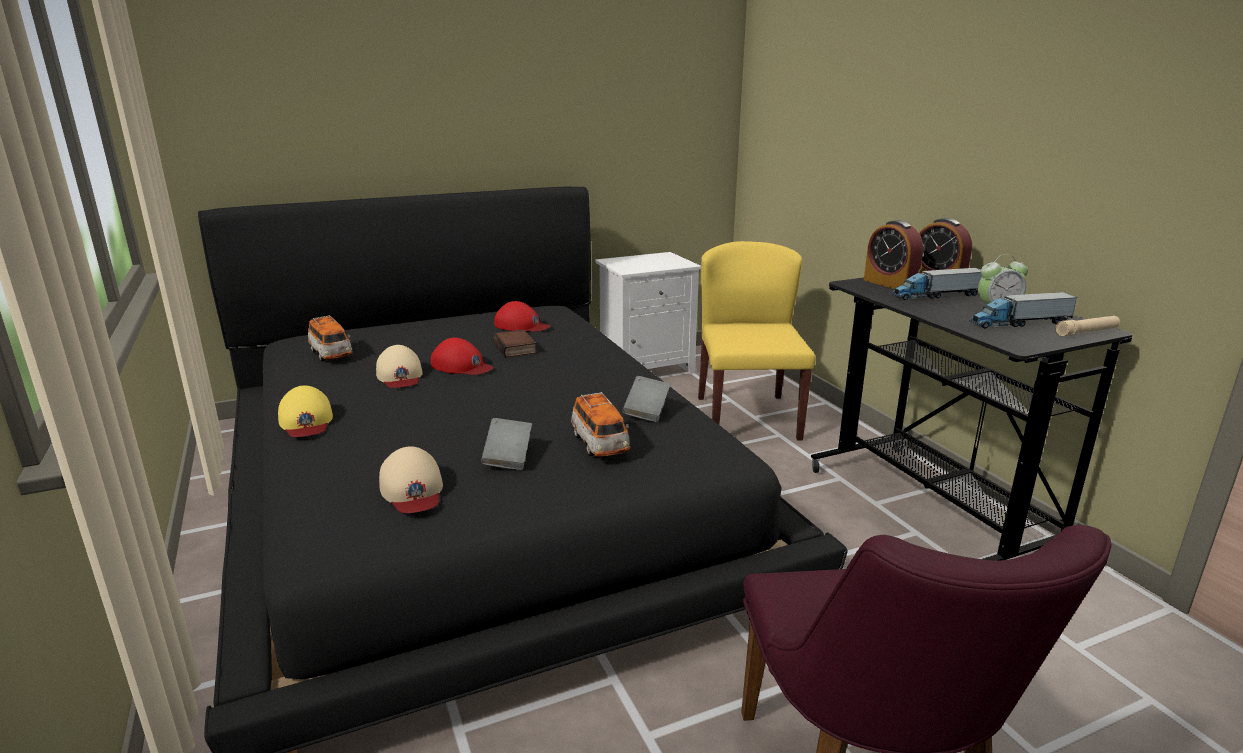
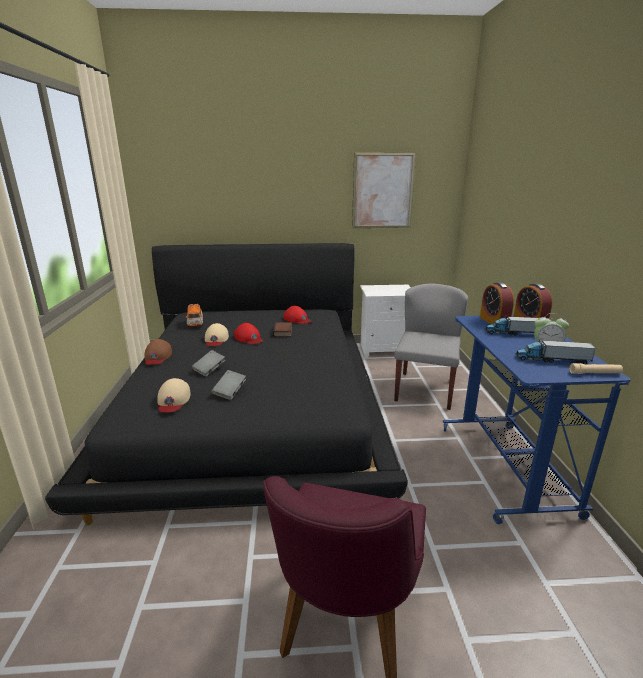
camera: 20 degrees right, 0 degrees up
(306, 421) = (157, 356): yellow cap -> brown cap
(599, 444) = (279, 393): toy car -> none
(622, 93) = (383, 191): none -> picture
(646, 411) = (320, 378): grey book -> grey book (209, 370)
(747, 417) = (425, 389): yellow chair -> grey chair
(930, 508) = (505, 468): black desk -> blue desk

